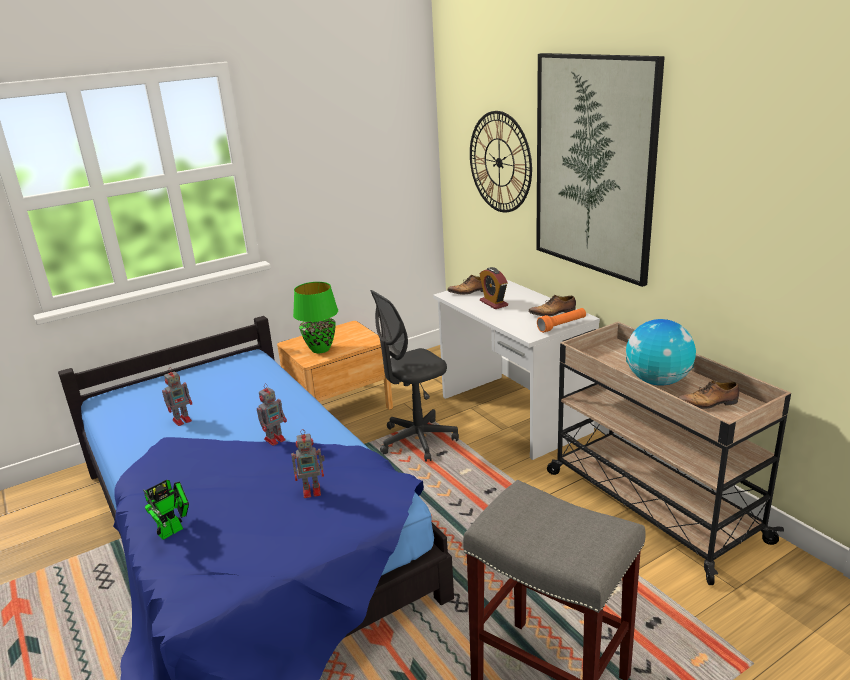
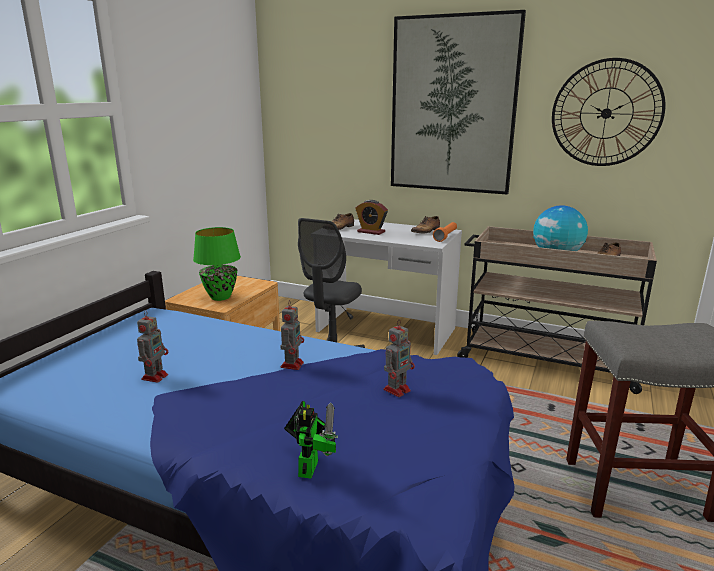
camera: 35 degrees left, 5 degrees down
(499, 162) = (343, 117): wall clock -> wall clock (606, 113)

